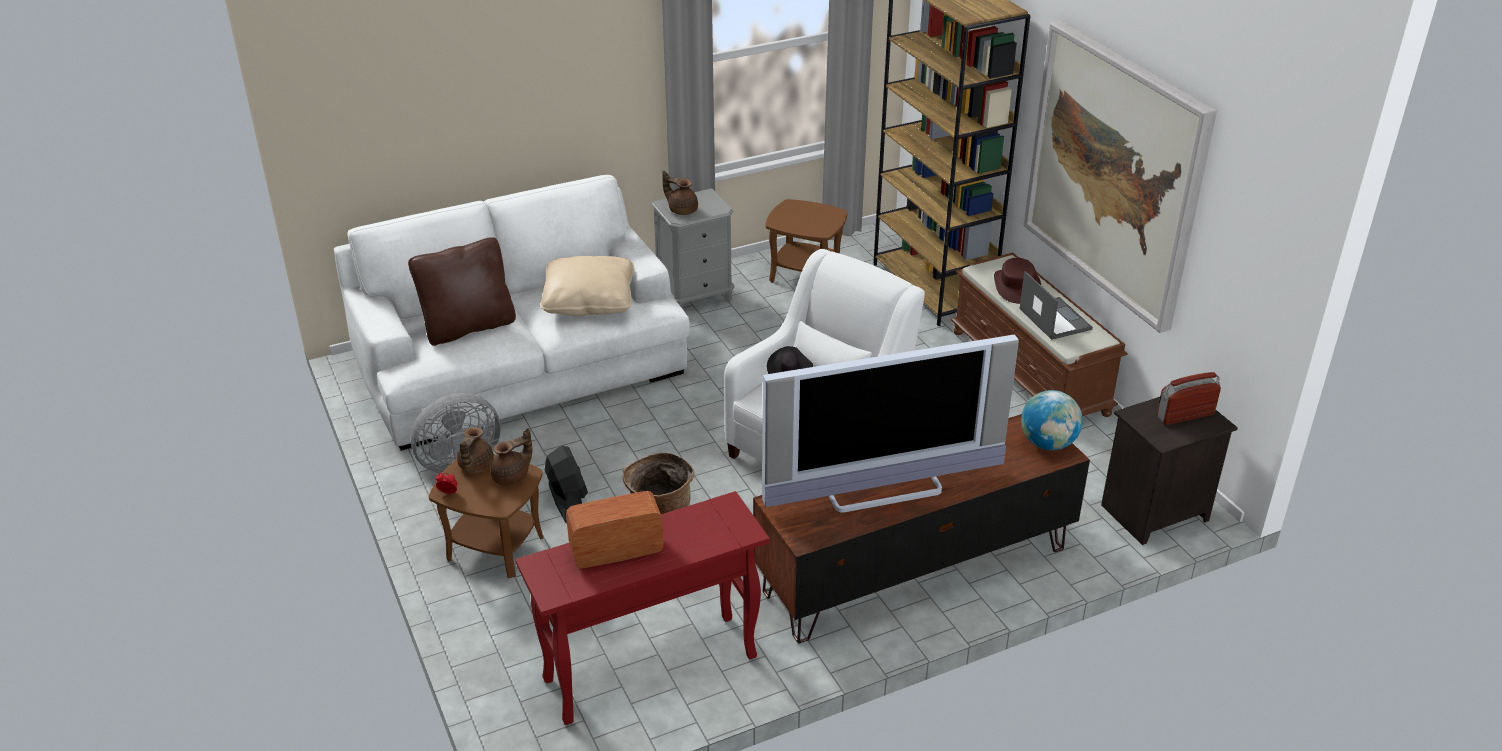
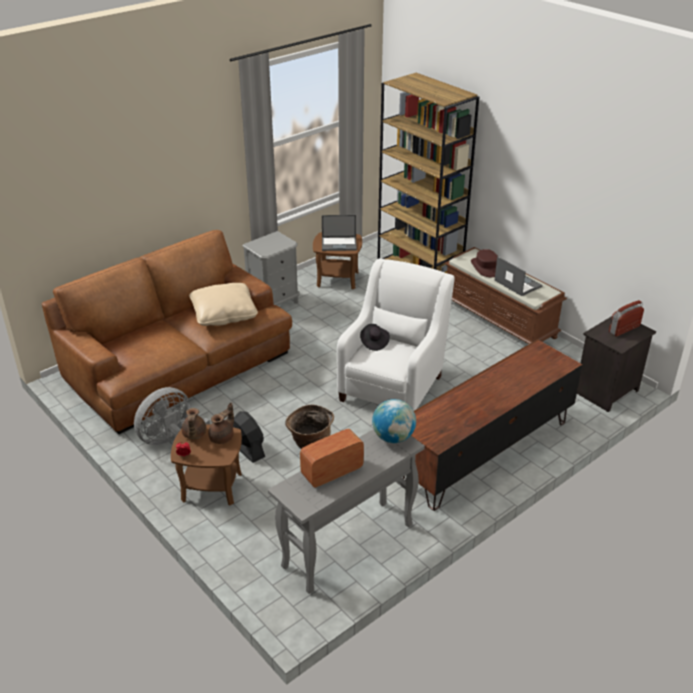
camera: 15 degrees left, 0 degrees up
(468, 327) = (150, 343): brown pillow -> none
(520, 365) = (177, 364): white sofa -> brown sofa
(649, 669) = (347, 546): red console table -> grey console table
(682, 209) = (264, 247): brown teapot -> none
(809, 220) = (339, 243): none -> laptop
(884, 488) = (471, 402): television -> none
(1048, 444) = (554, 359): globe -> globe (393, 437)
(1115, 173) = (550, 188): picture -> none

